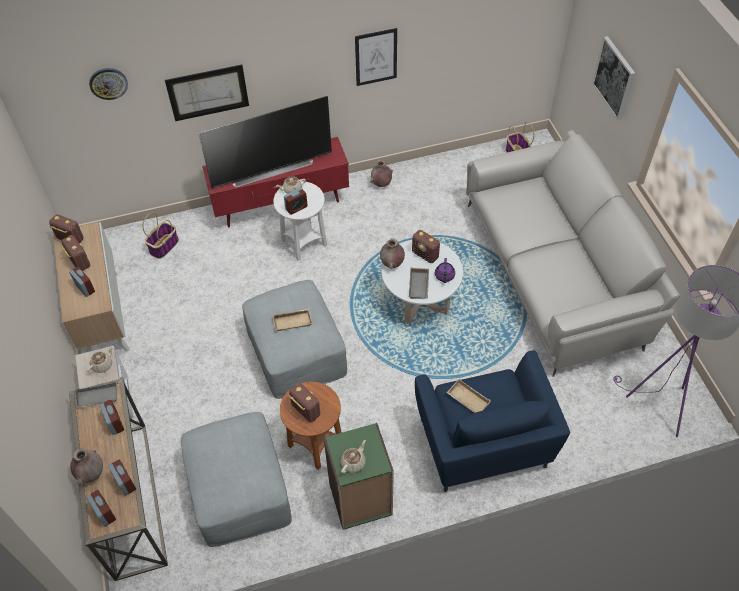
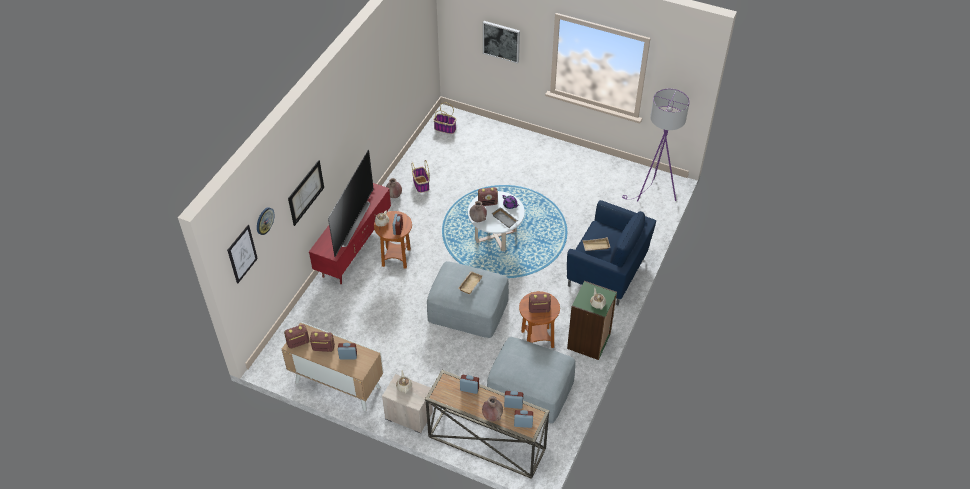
camera: 50 degrees left, 5 degrees down
(97, 398) = (443, 388): grey tray -> none
(164, 246) = (318, 323): basket -> basket (421, 184)
(304, 243) = (396, 257): white side table -> brown side table
(376, 57) = (370, 110): picture -> picture (242, 254)
(555, 273) = (539, 172): grey sofa -> none

